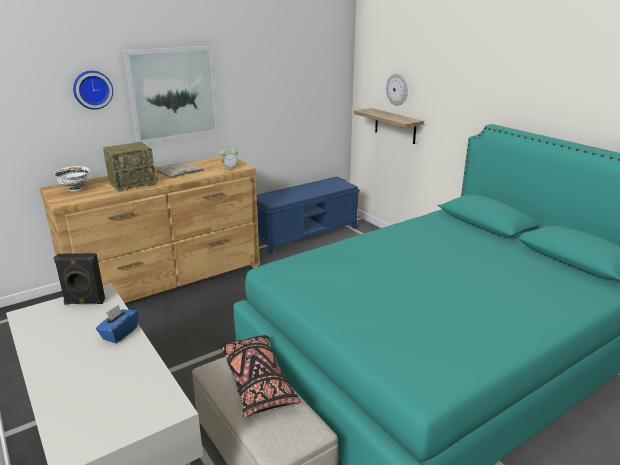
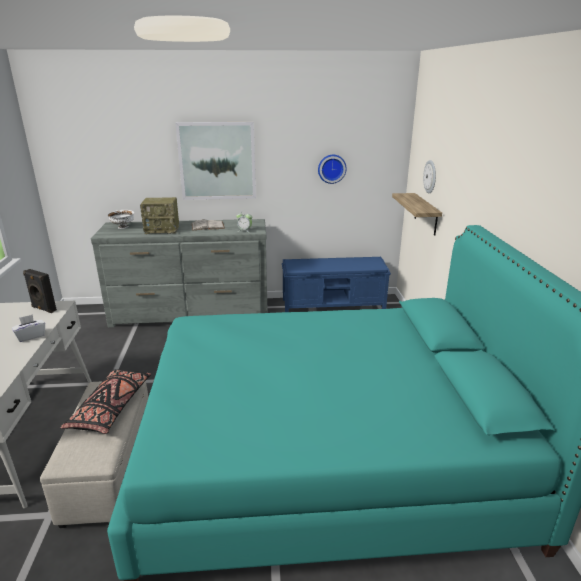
camera: 30 degrees right, 0 degrees up
(92, 89) = (150, 152): wall clock -> wall clock (331, 168)
(119, 333) = (31, 336): blue tissue box -> white tissue box
(168, 278) = (191, 313): brown dresser -> grey dresser

